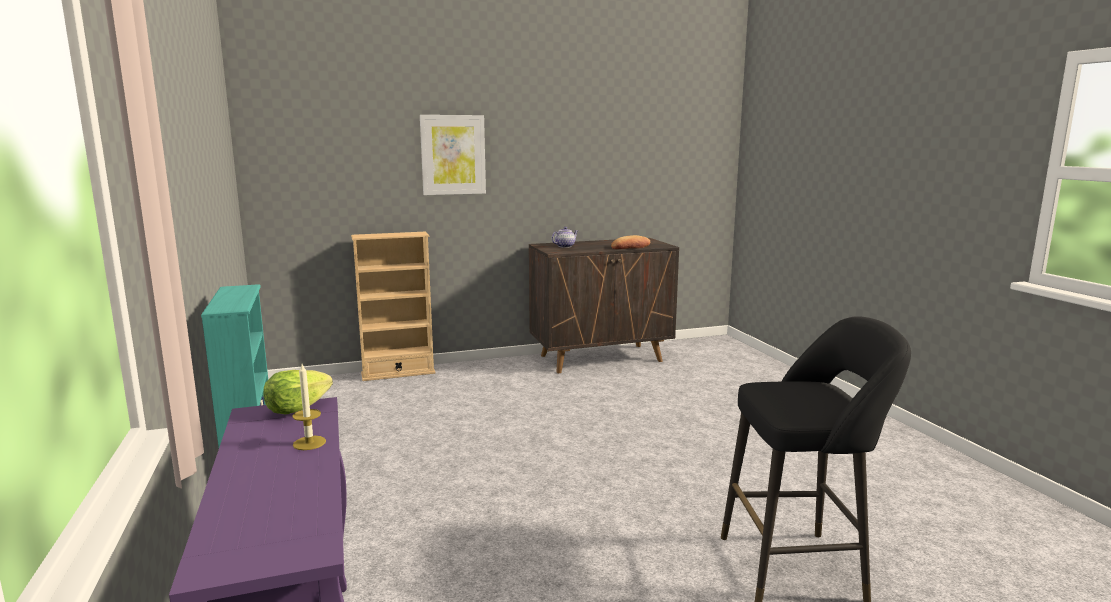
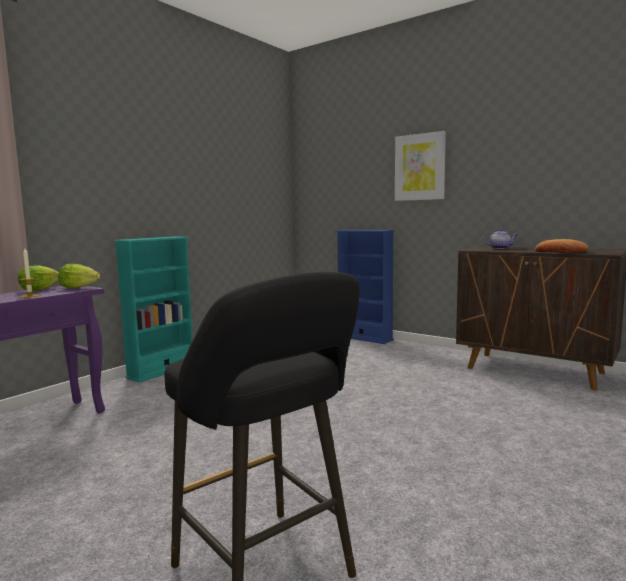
camera: 55 degrees right, 5 degrees down
(243, 433) = (39, 289): none -> lettuce
(398, 373) = (365, 338): beige bookcase -> blue bookcase

